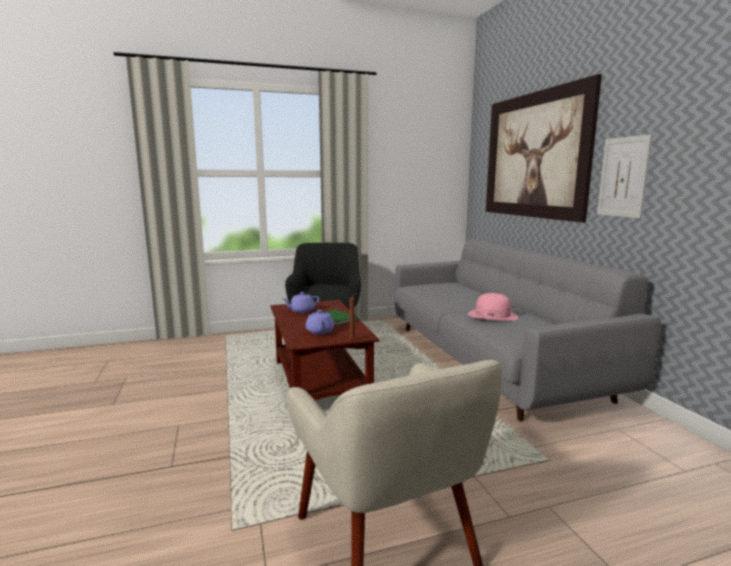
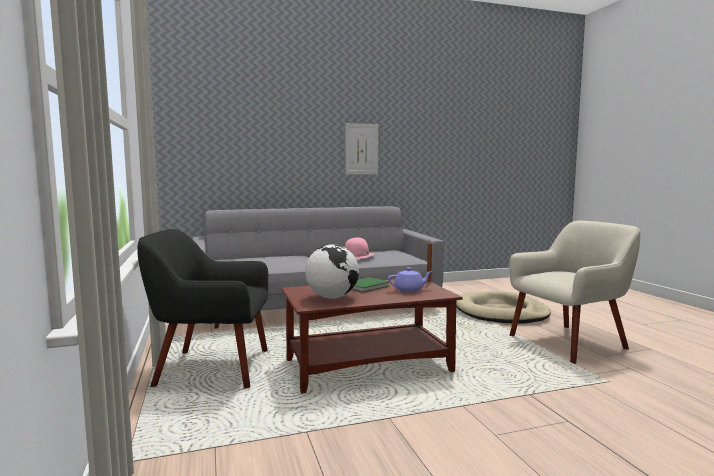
camera: 90 degrees left, 5 degrees down
(301, 311) = (332, 297): purple teapot -> globe
(534, 155) = (271, 128): picture -> none
(542, 496) = (500, 312): none -> beige dog bed

